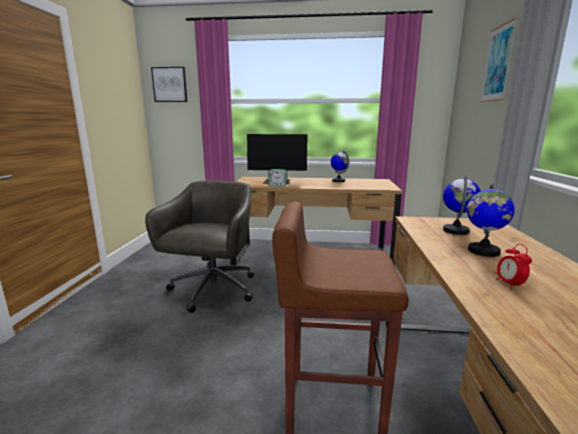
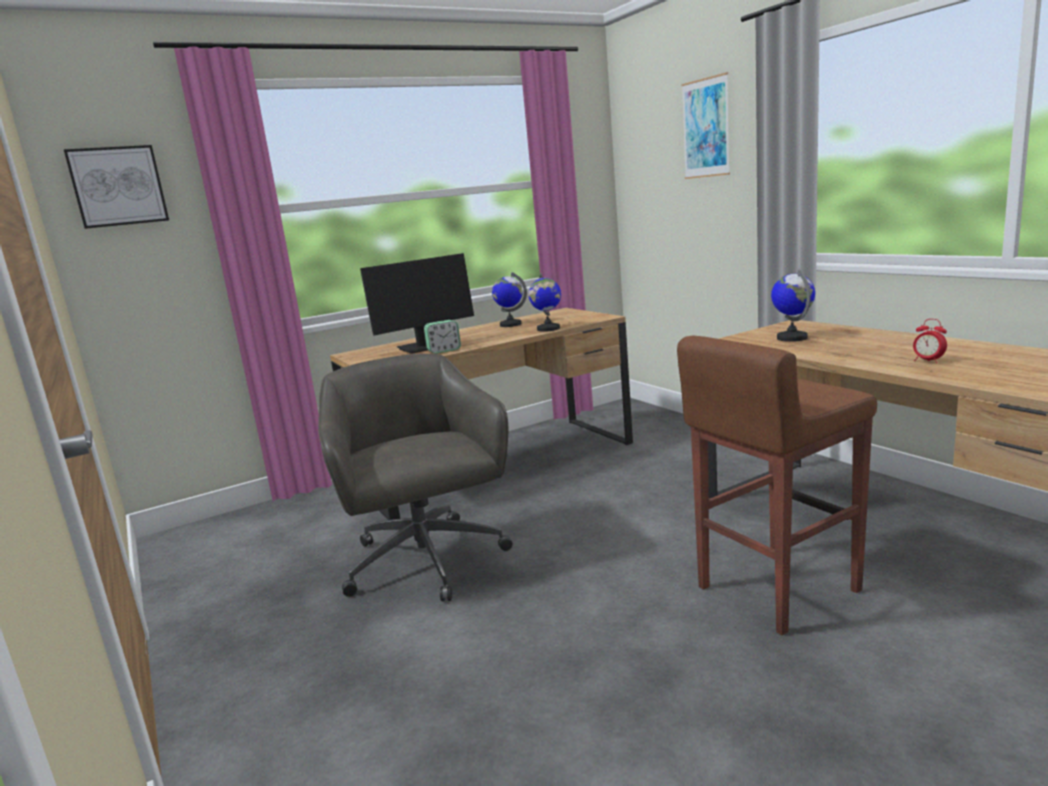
camera: 35 degrees left, 0 degrees up
(483, 251) = (854, 346): globe -> globe (548, 329)

